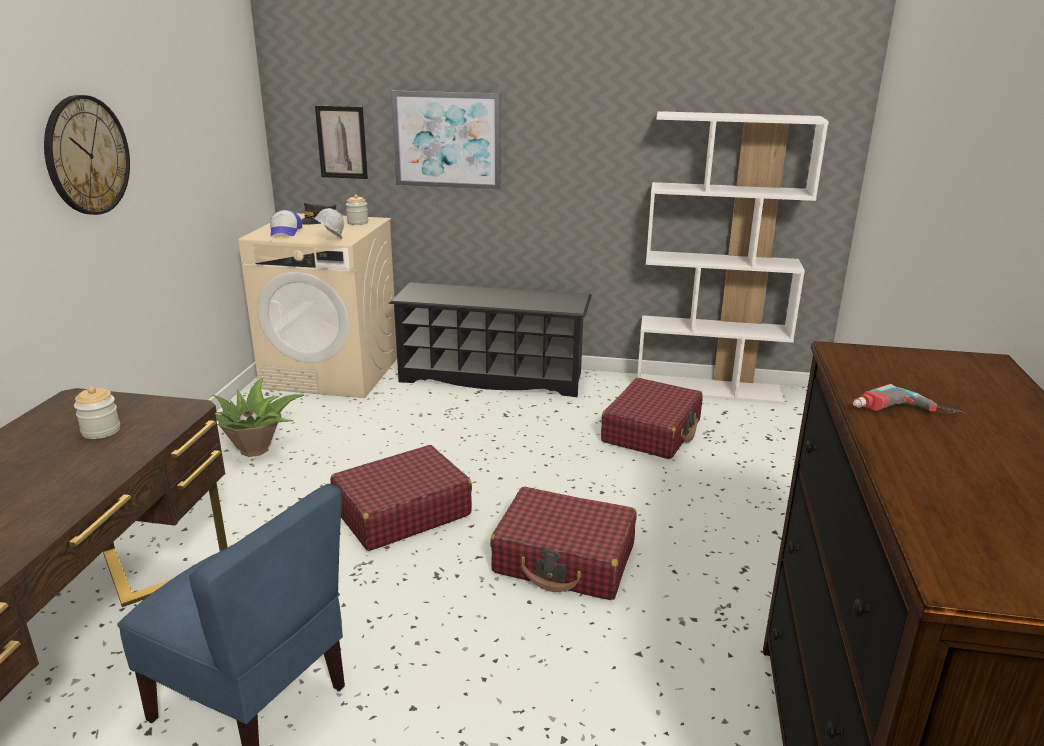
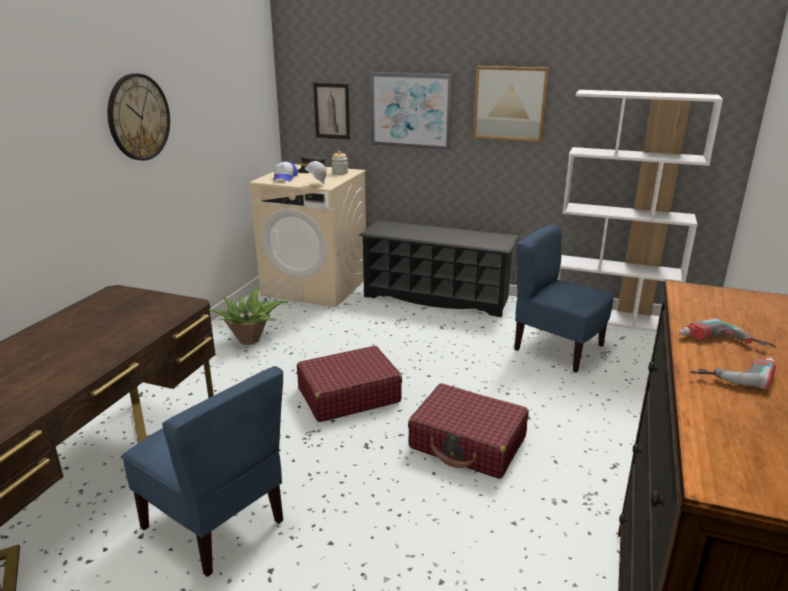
camera: 10 degrees right, 0 degrees up
(101, 431) = (127, 316): jar -> none
(573, 129) = (510, 103): none -> picture
(652, 431) = (557, 349): red suitcase -> blue chair
(926, 448) = (732, 372): none -> power drill

